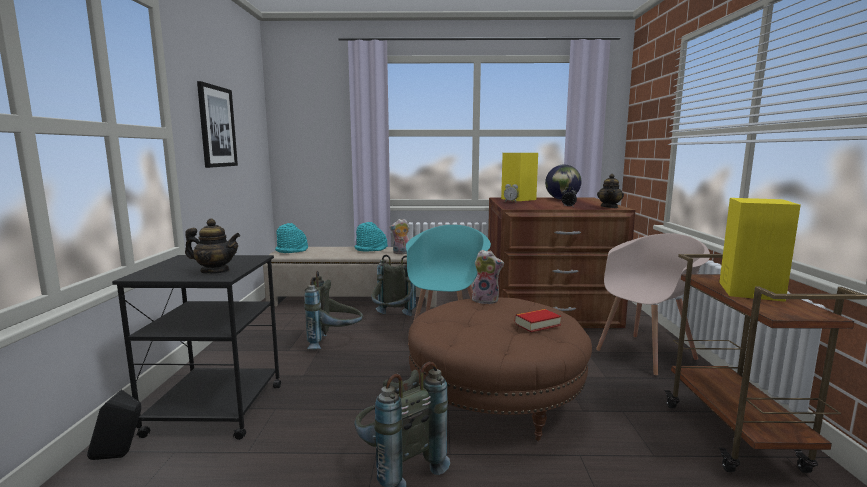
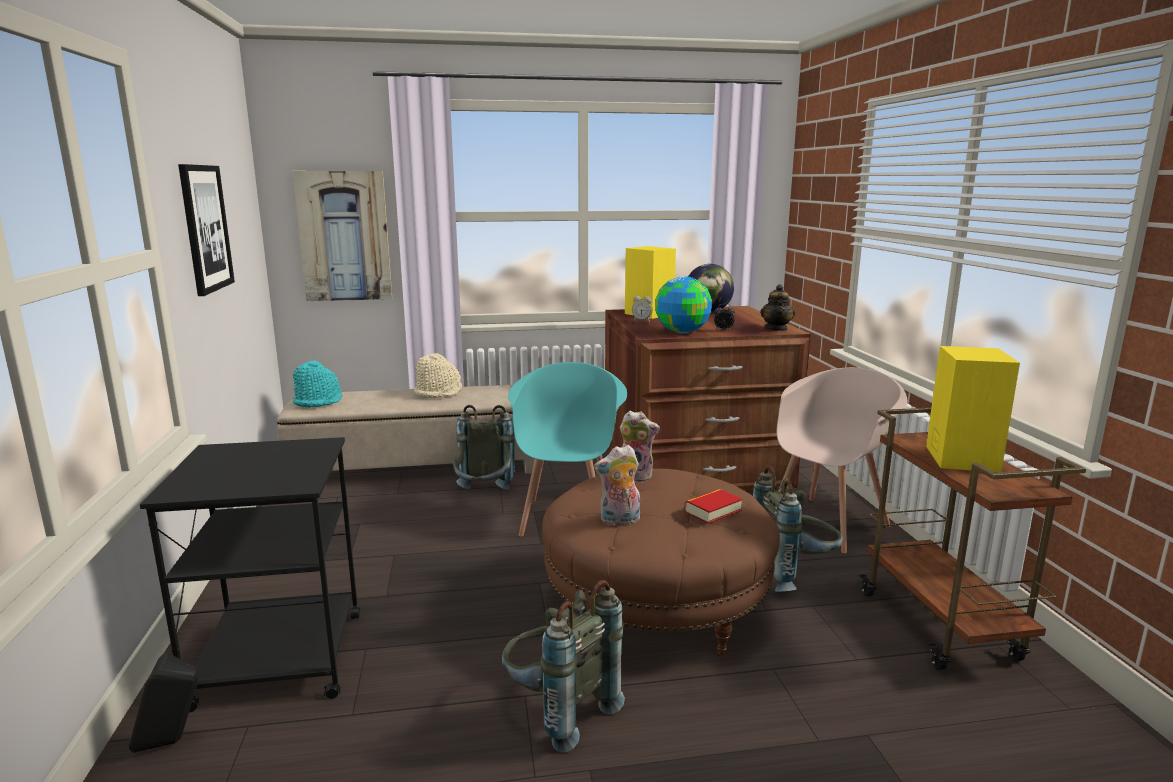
camera: 10 degrees left, 5 degrees up
(215, 271) = (282, 475): teapot -> none
(318, 145) = (344, 236): none -> picture
(335, 343) = (413, 541): grey backpack -> grey backpack (794, 574)
(371, 249) = (439, 392): turquoise hat -> beige hat
(401, 253) = (486, 398): plush toy -> plush toy (619, 521)
(537, 207) = (682, 332): none -> globe

